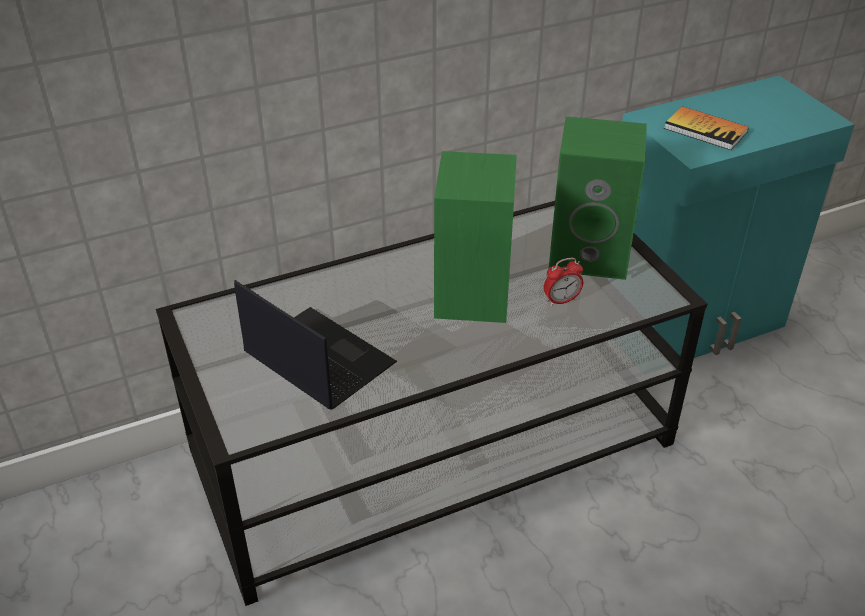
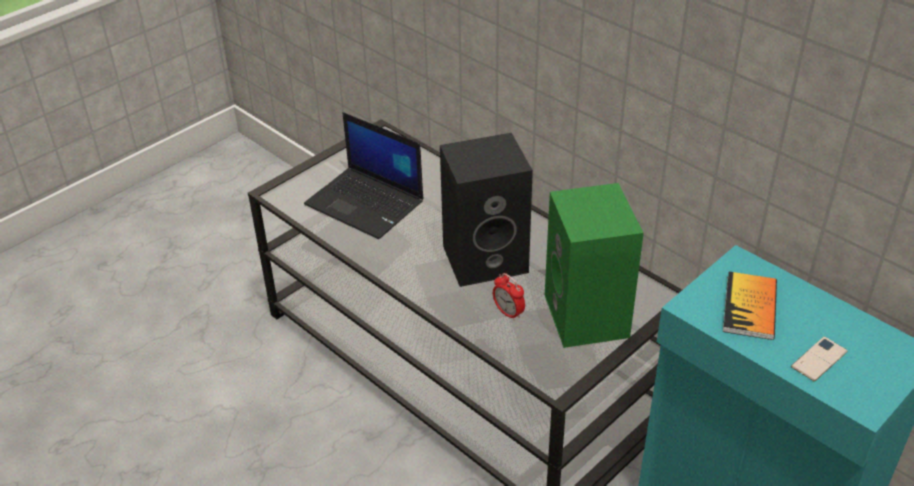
camera: 70 degrees right, 0 degrees up
(317, 359) = (366, 203): laptop -> laptop turned 105 degrees clockwise
(470, 293) = (486, 257): green speaker -> black speaker
(774, 120) = (819, 359): none -> phone

